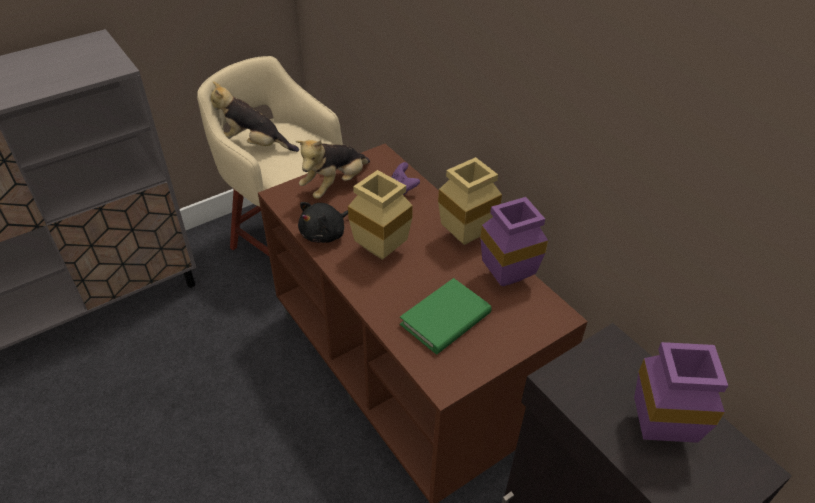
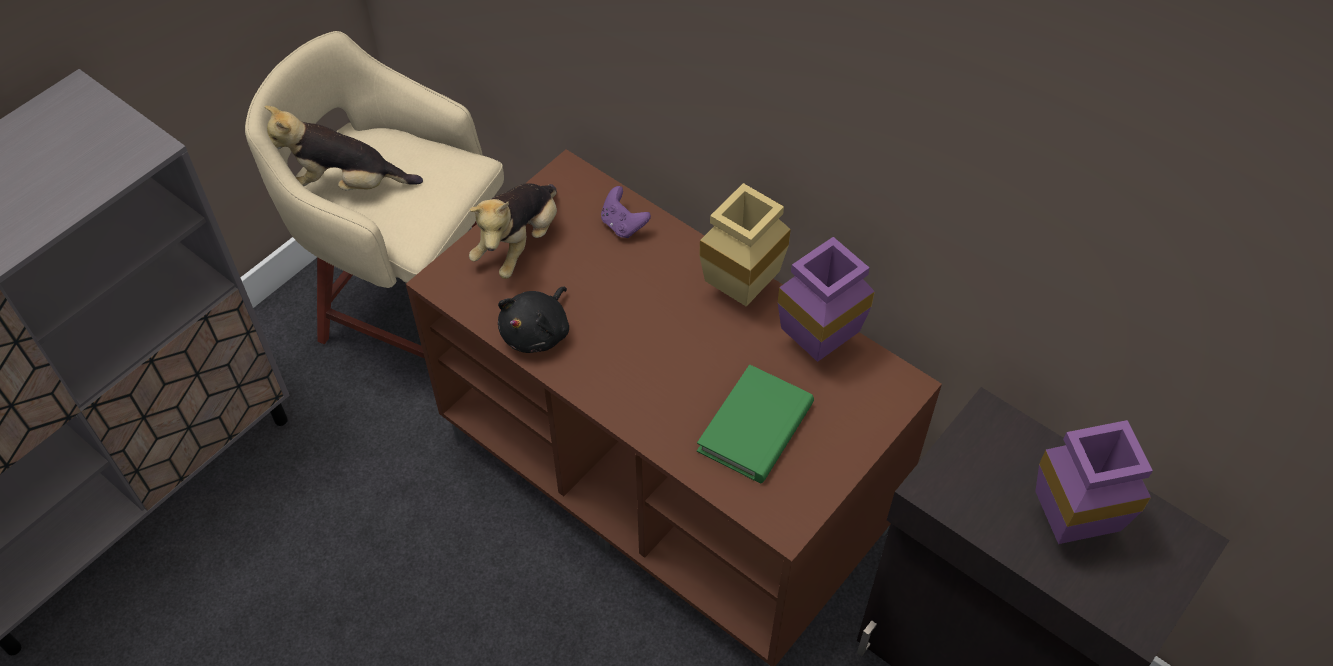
camera: 15 degrees left, 10 degrees up
(384, 251) = (634, 341): beige vase -> none

